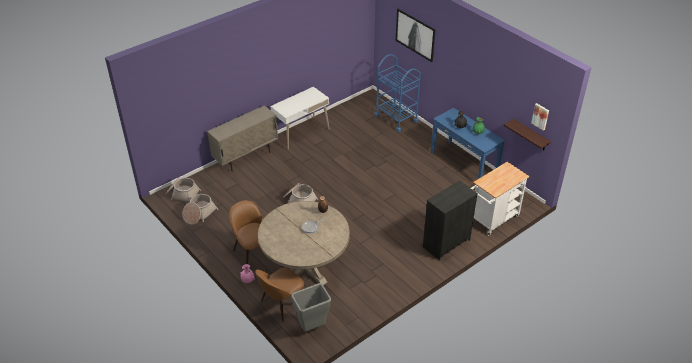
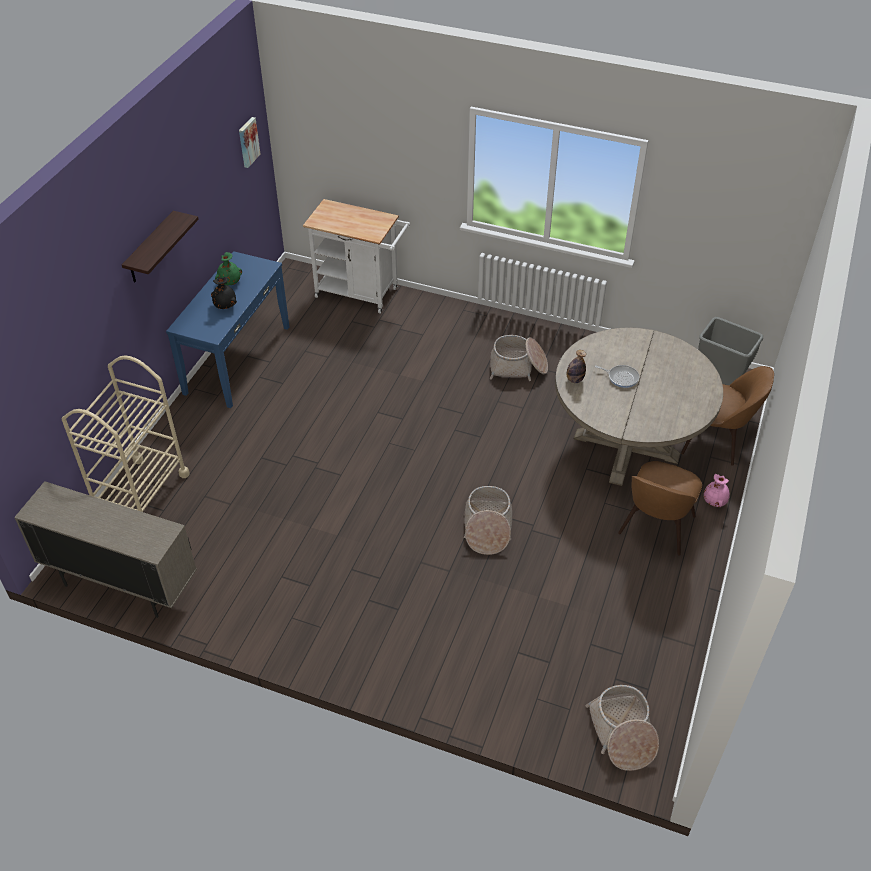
camera: 120 degrees left, 5 degrees up
(199, 214) = (646, 663): basket -> basket (518, 367)
(246, 157) = (428, 687): beige cabinet -> beige cabinet (122, 585)
(301, 133) = (281, 630): white desk -> none
(396, 118) = (141, 493): blue cart -> beige cart
(415, 35) = (59, 323): picture -> none
(446, 243) = (446, 322): black dresser -> none
(530, 135) = (248, 191): shelf -> shelf (150, 248)

